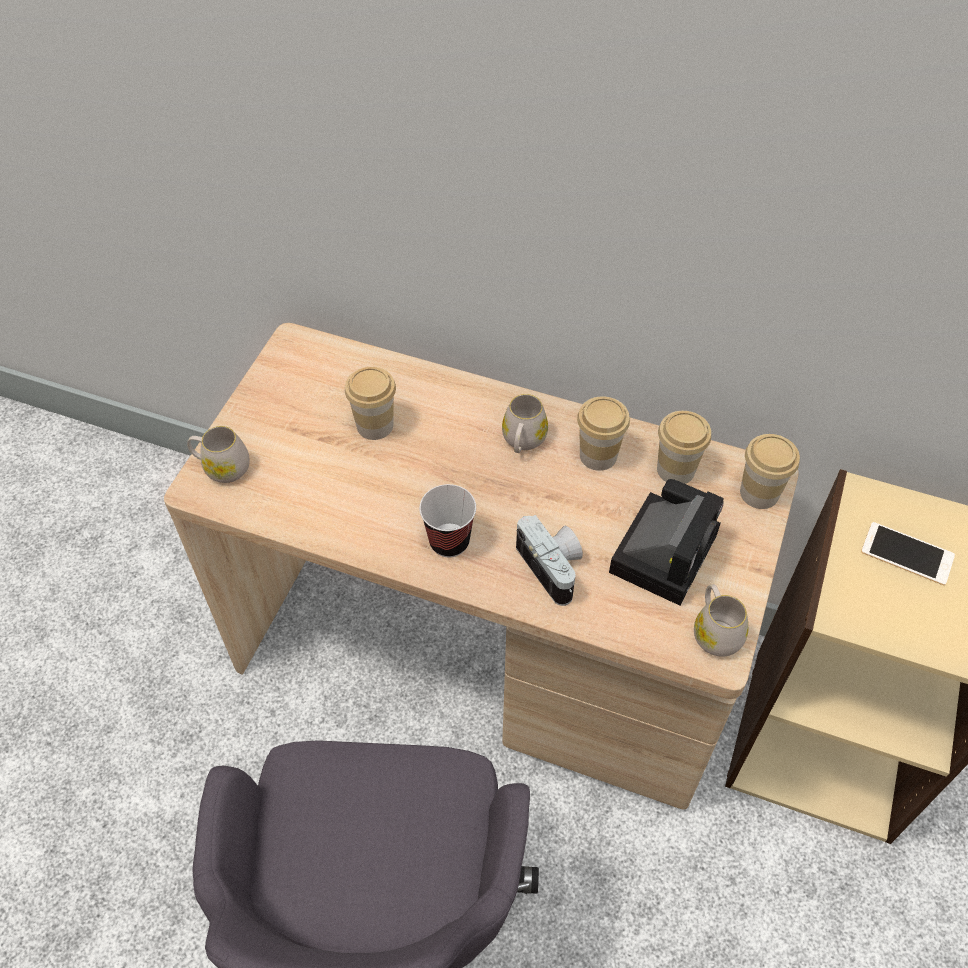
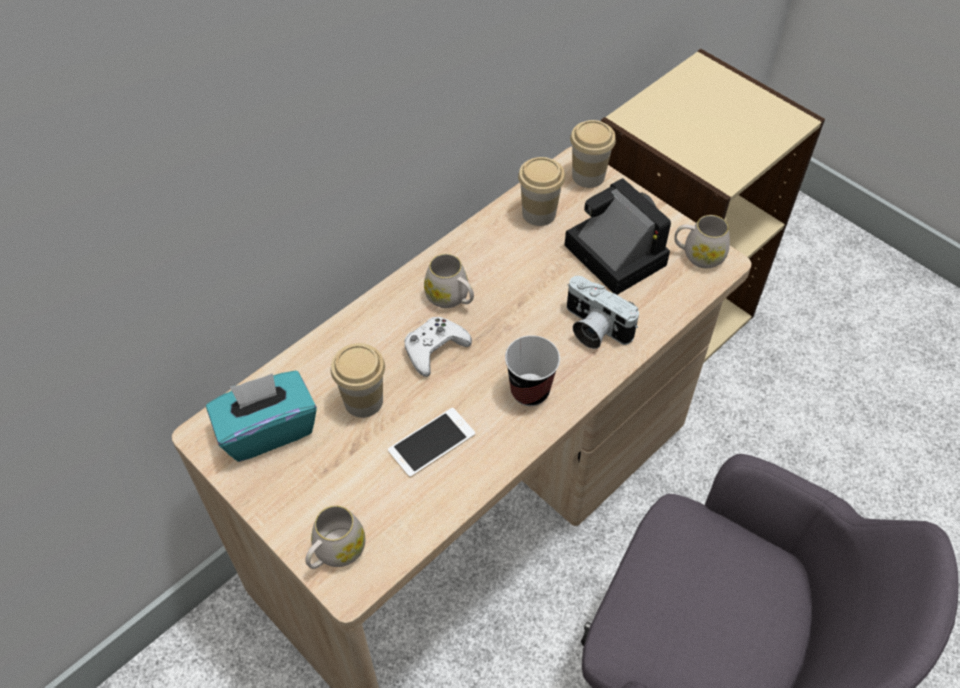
camera: 65 degrees left, 0 degrees up
(315, 376) = (267, 429): none -> turquoise tissue box
(457, 452) = (434, 349): none -> white game controller
(554, 567) = (593, 328): camera -> camera turned 135 degrees counterclockwise
(598, 455) = (496, 254): cup -> none
(907, 554) = (691, 120): phone -> phone (431, 442)

